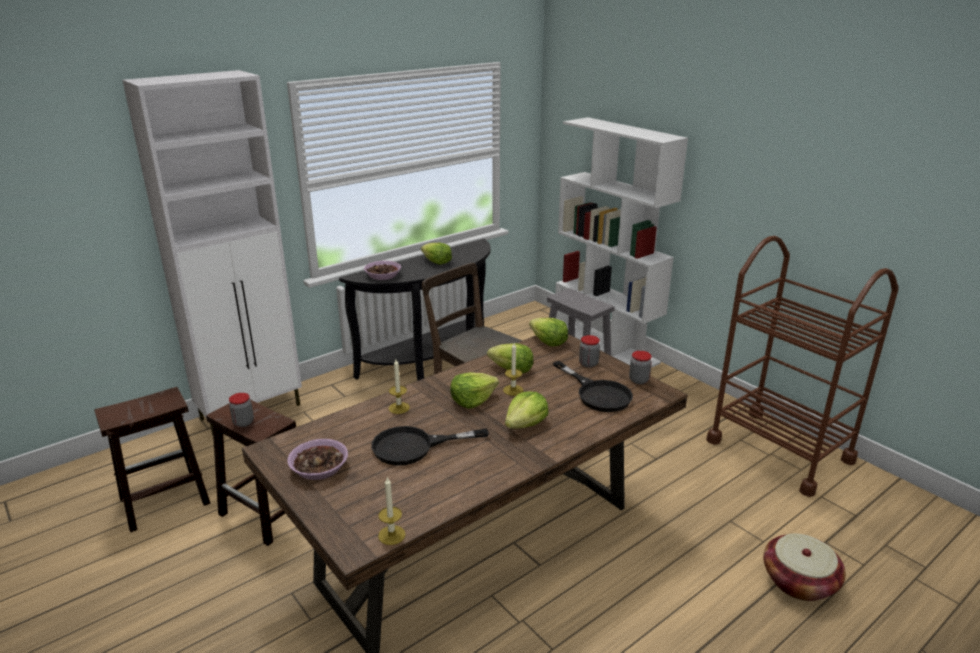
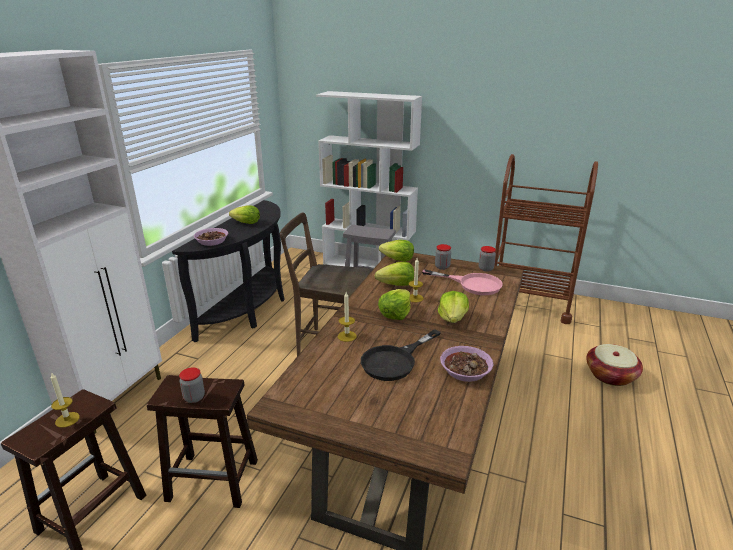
camera: 30 degrees left, 0 degrees up
(319, 468) = (339, 404): bowl -> bowl (466, 371)
(391, 535) = (461, 432): candle -> candle (67, 419)
(597, 393) = (472, 284): black frying pan -> pink frying pan

